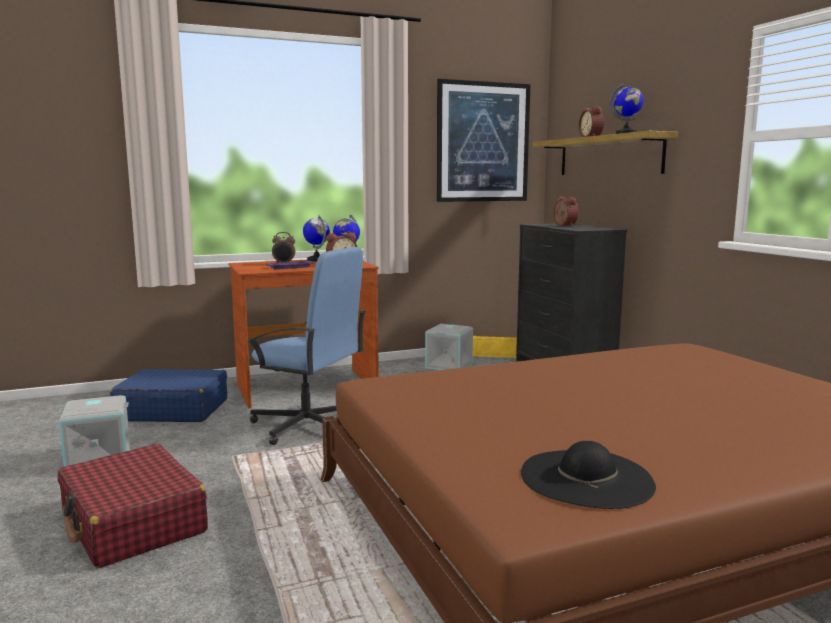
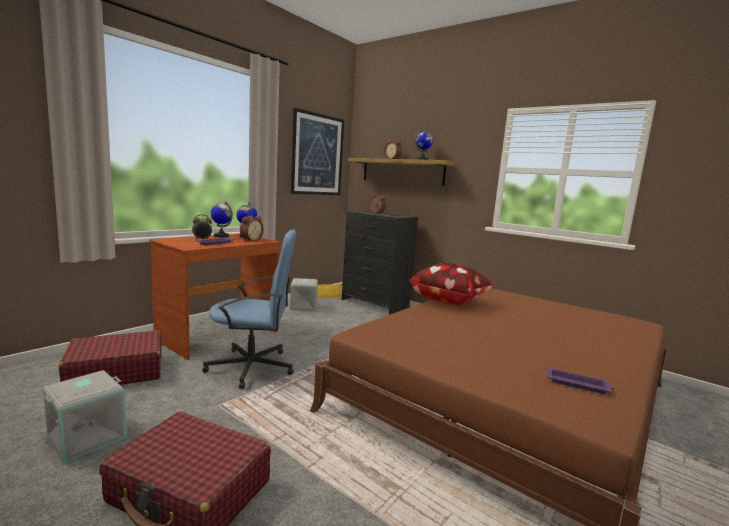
camera: 30 degrees left, 0 degrees up
(172, 410) = (115, 372): blue suitcase -> red suitcase
(585, 360) = (449, 301): none -> pillow
(586, 478) = (578, 384): black hat -> purple tray

